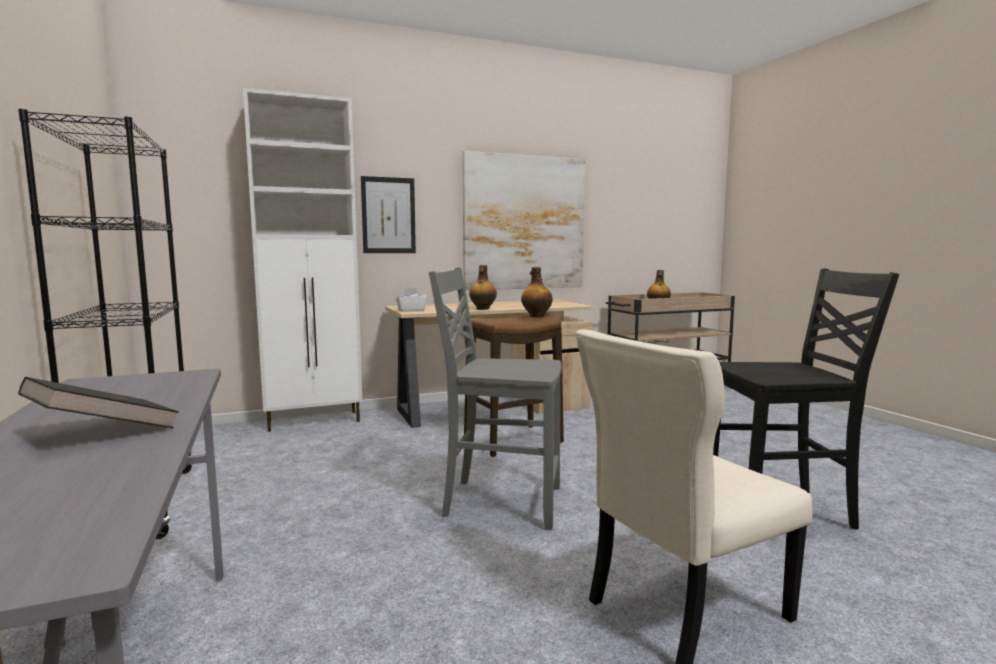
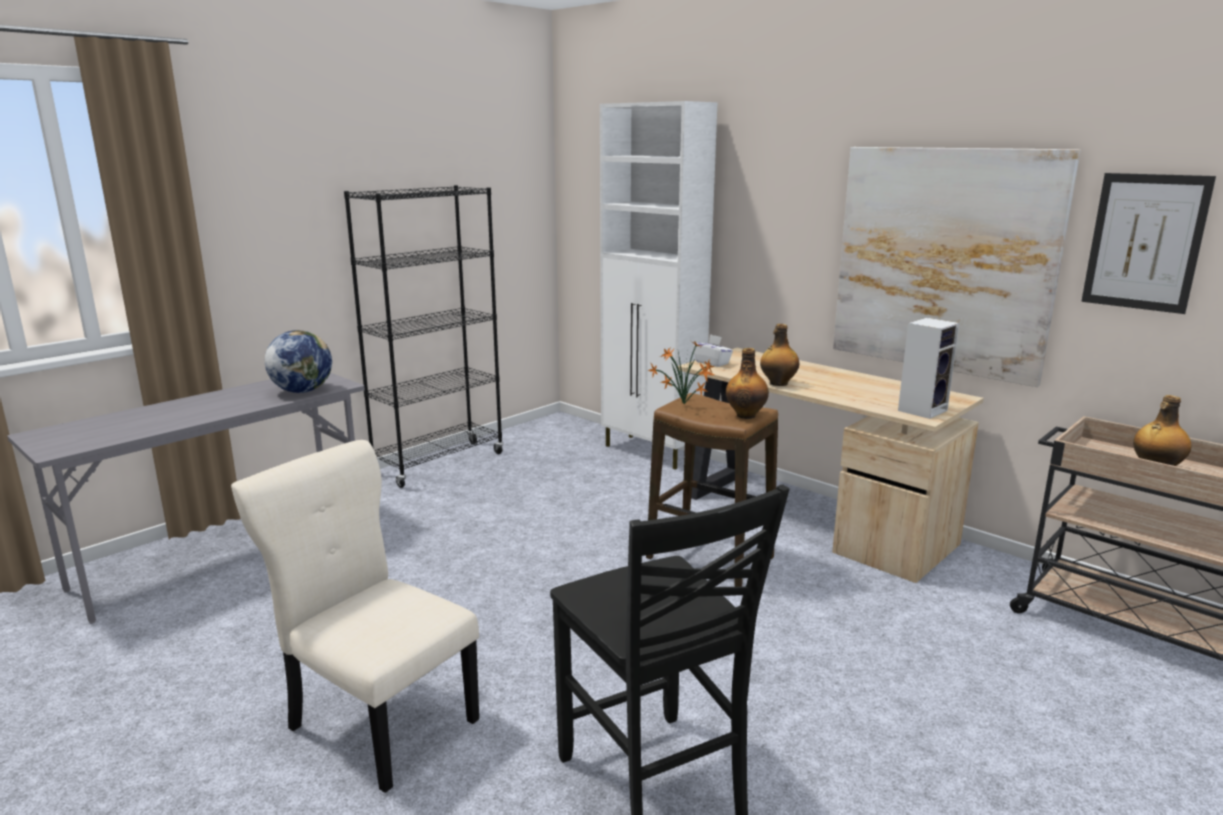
camera: 65 degrees right, 10 degrees up
(103, 432) = (207, 408): black book -> none
(166, 388) = (302, 391): none -> globe
(388, 215) = (754, 235): picture -> picture (1144, 242)
(498, 320) = (684, 405): none -> potted plant
(500, 502) = (538, 589): grey chair -> none
(566, 304) = (922, 410): none -> speaker

